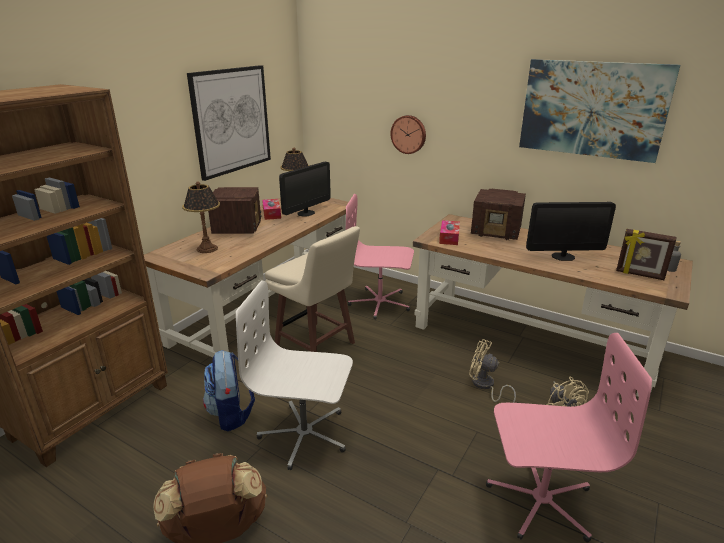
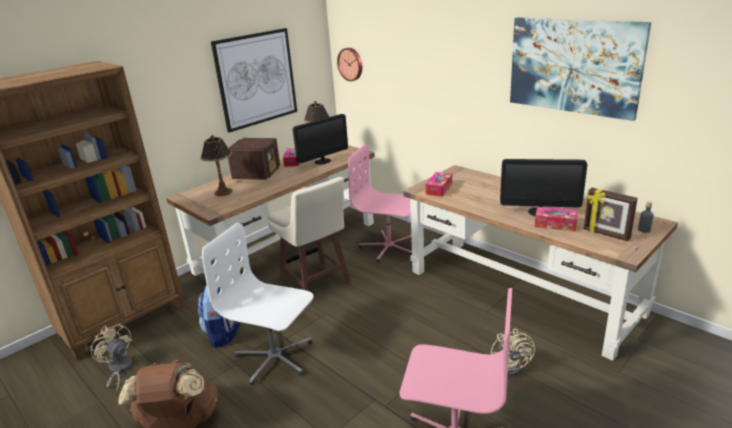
camera: 15 degrees right, 0 degrees up
(409, 134) = (417, 88): wall clock -> wall clock (351, 64)
(485, 386) = (452, 332): beige fan -> beige fan (119, 370)
(497, 232) = (489, 185): radio -> none
(586, 268) = (555, 224): none -> tissue box

